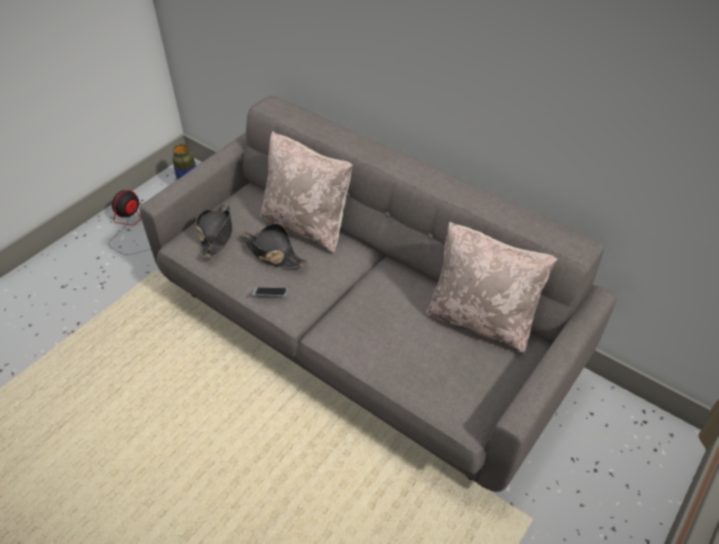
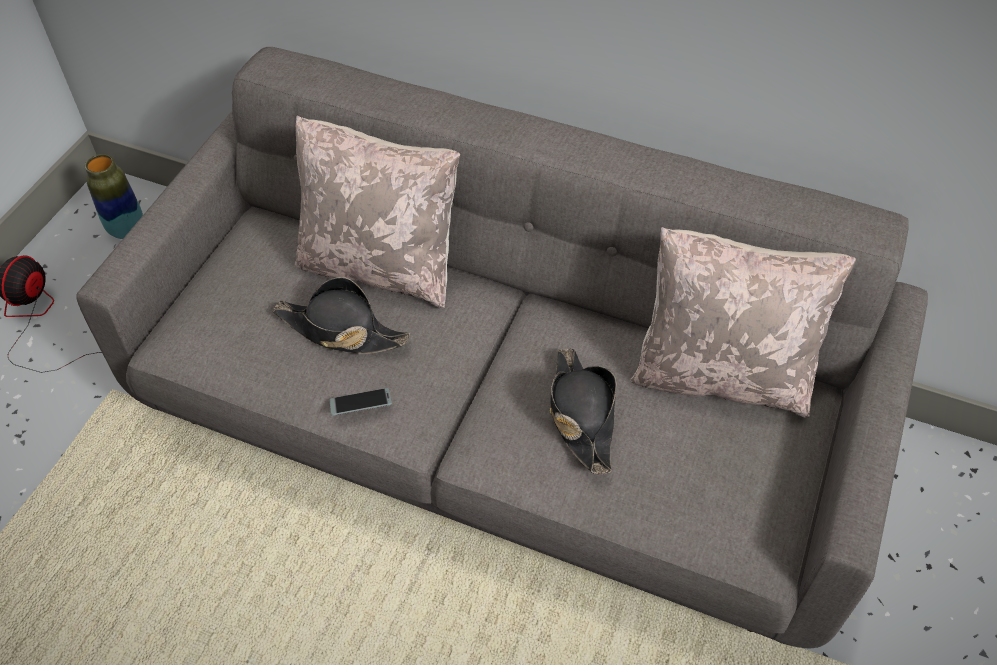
camera: 15 degrees left, 5 degrees up
(217, 234) = (228, 315): black hat -> black hat (581, 414)

